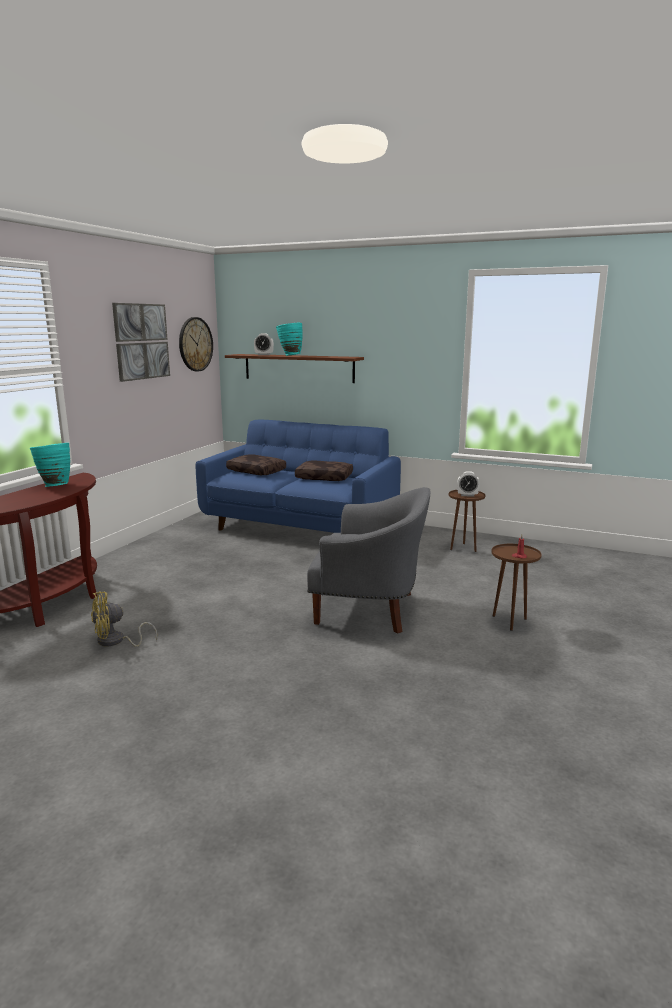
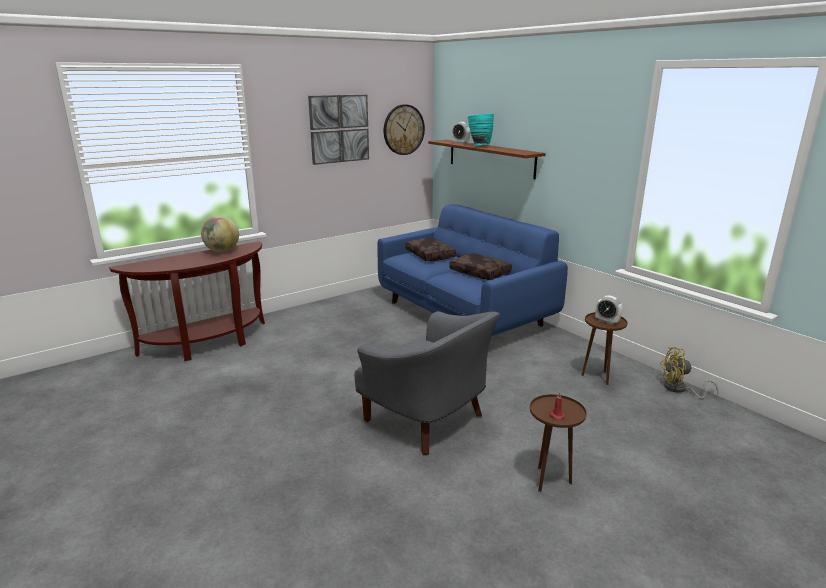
camera: 30 degrees right, 5 degrees up
(54, 485) = (222, 251): turquoise vase -> globe
(116, 641) = (215, 389): yellow fan -> yellow fan (679, 389)

